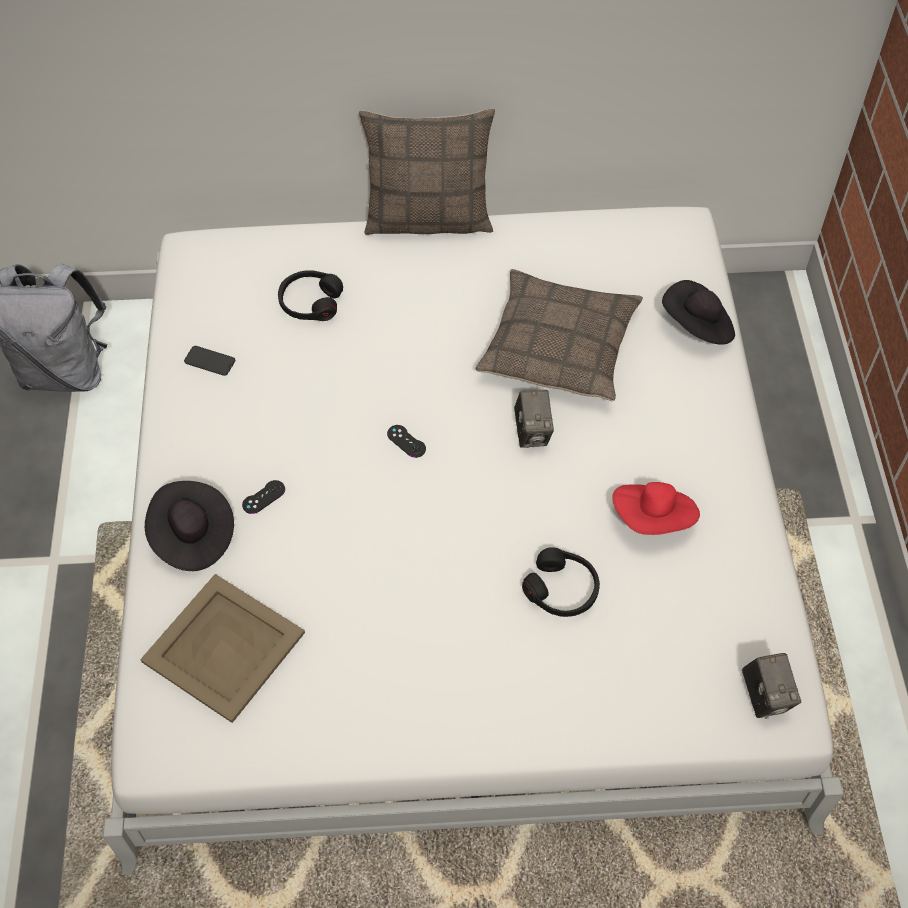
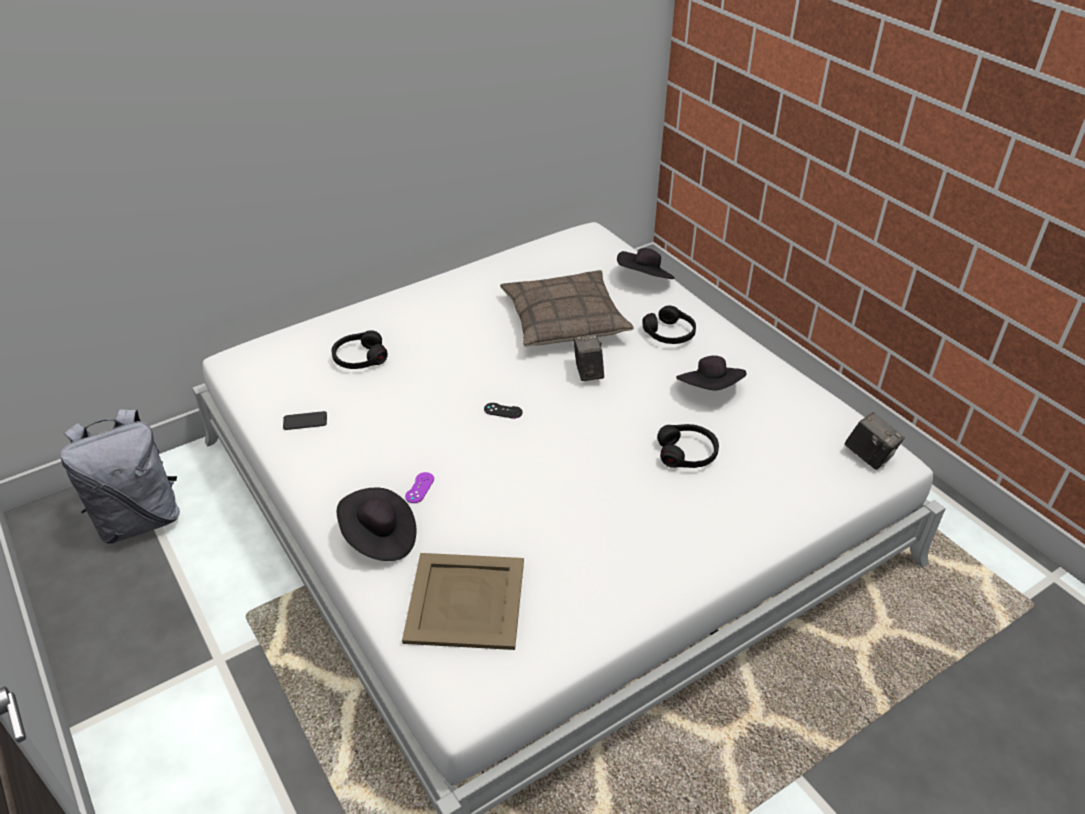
camera: 30 degrees left, 15 degrees down
(263, 497) = (419, 488): black game controller -> purple game controller
(428, 218) = (411, 283): pillow -> none
(532, 432) = (588, 373): camera -> camera turned 150 degrees counterclockwise
(653, 519) = (710, 390): red hat -> black hat
(667, 419) = (669, 333): none -> black headphones

